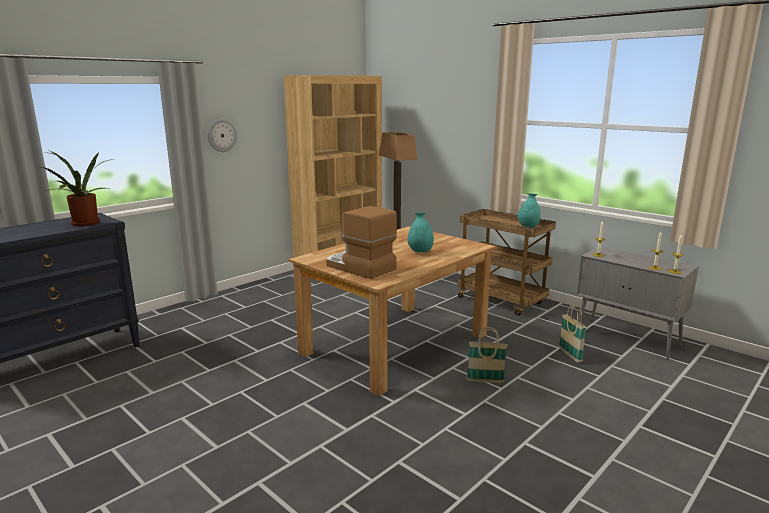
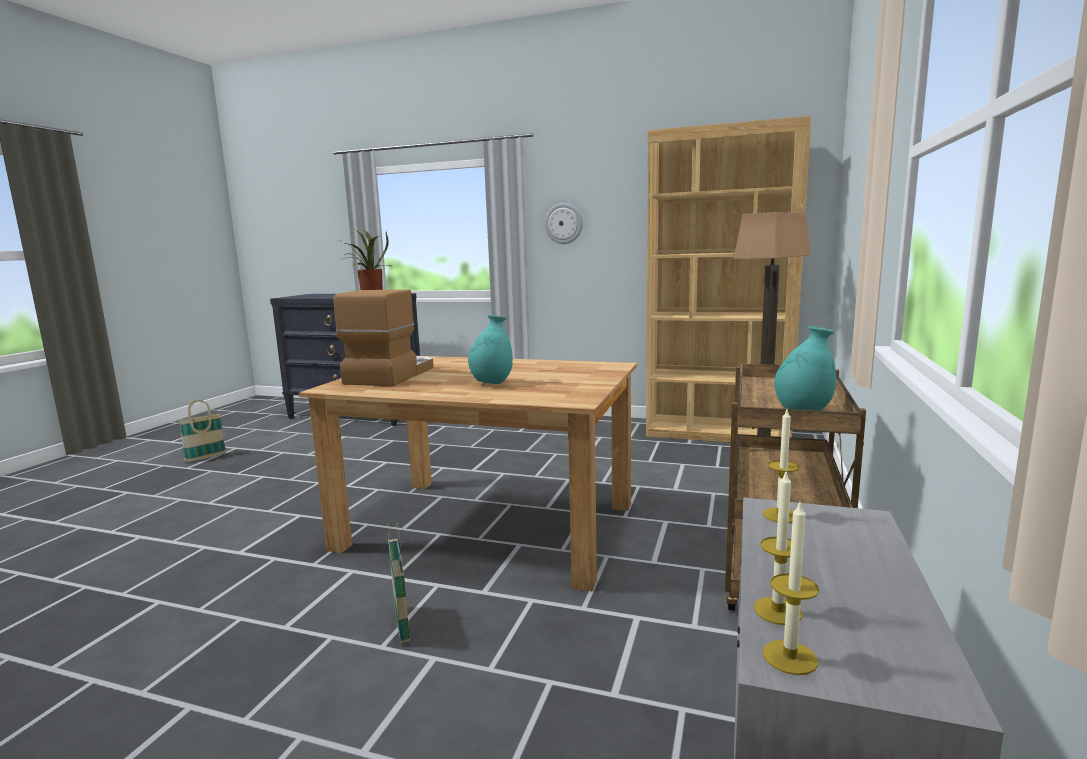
camera: 65 degrees right, 5 degrees down
(570, 355) = (586, 719): basket -> basket (206, 457)

